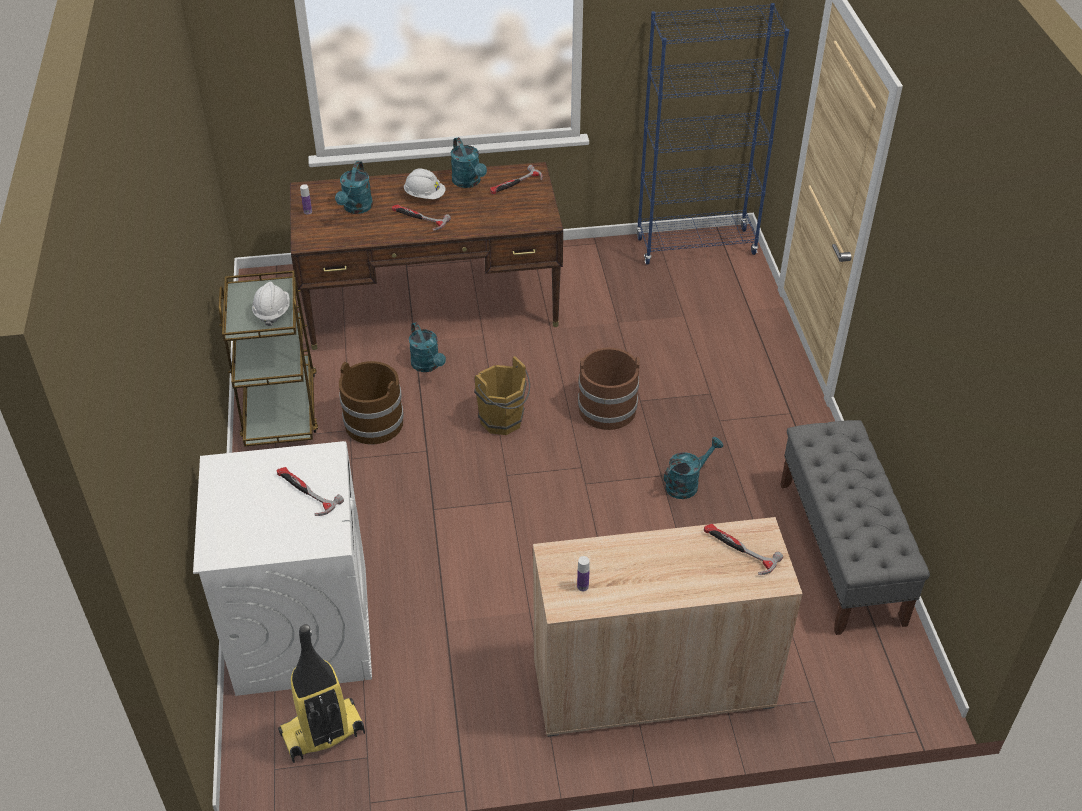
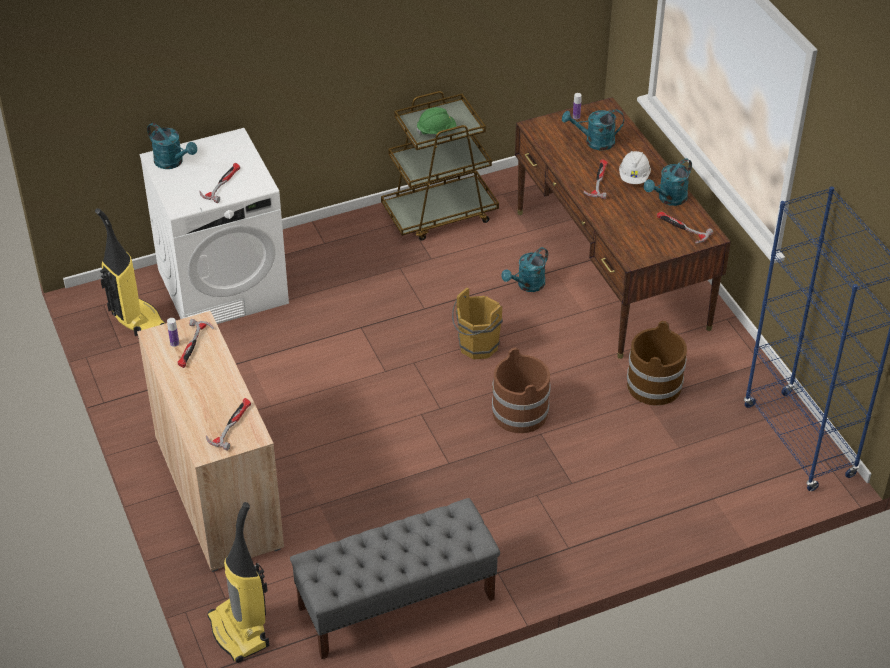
camera: 75 degrees right, 0 degrees up
(272, 312) = (436, 131): white hard hat -> green hard hat
(374, 423) = (444, 270): brown bucket -> brown bucket (654, 386)
(593, 568) = (193, 346): none -> hammer
(687, 483) = (445, 482): turquoise watering can -> turquoise watering can (173, 162)
(863, 693) = (240, 631): none -> vacuum cleaner

